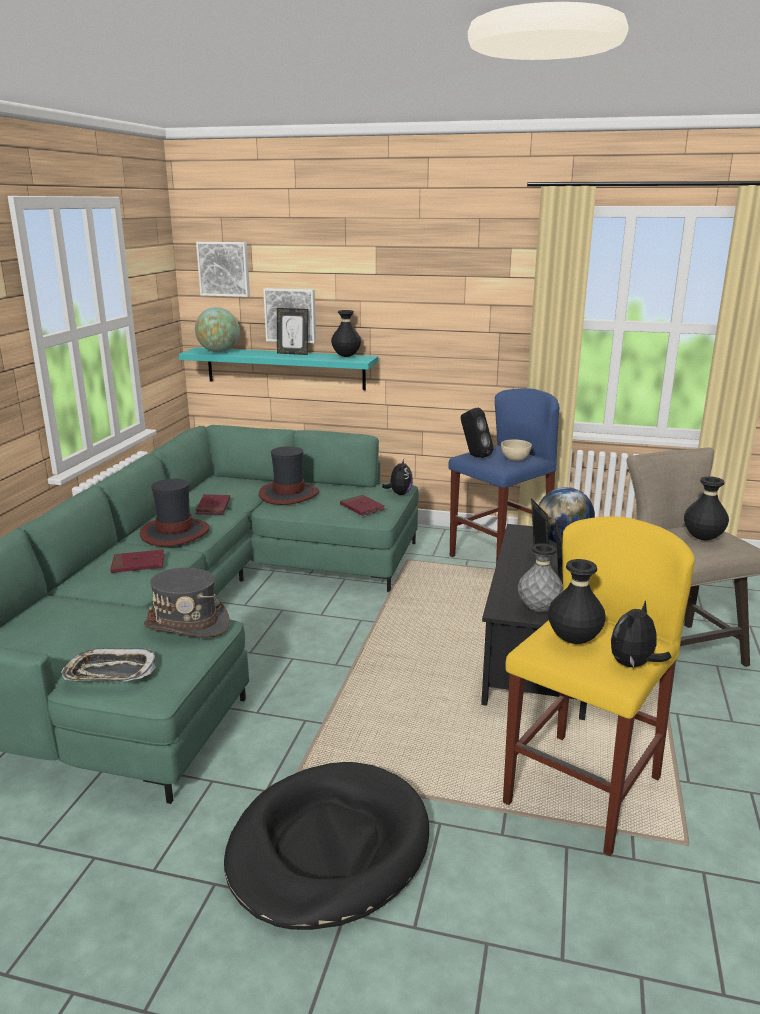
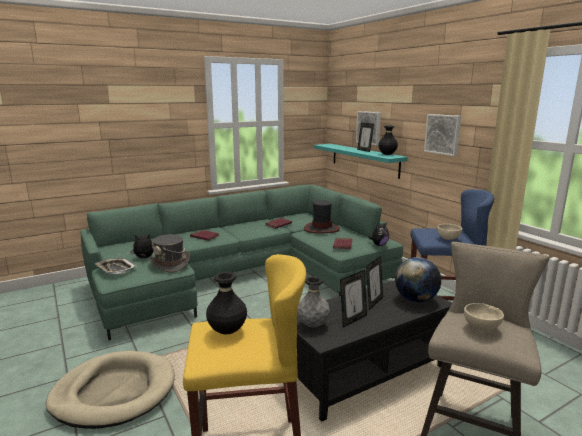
camera: 45 degrees right, 5 degrees down
(175, 533) = (242, 230): hat -> none
(219, 352) = (332, 146): globe -> none
(224, 269) = (344, 100): picture -> picture (443, 134)
(328, 848) = (114, 392): black dog bed -> beige dog bed
(474, 456) = (425, 230): black speaker -> none
(633, 665) = (222, 360): plush toy -> plush toy (144, 258)
(702, 538) = (482, 328): black vase -> beige bowl

